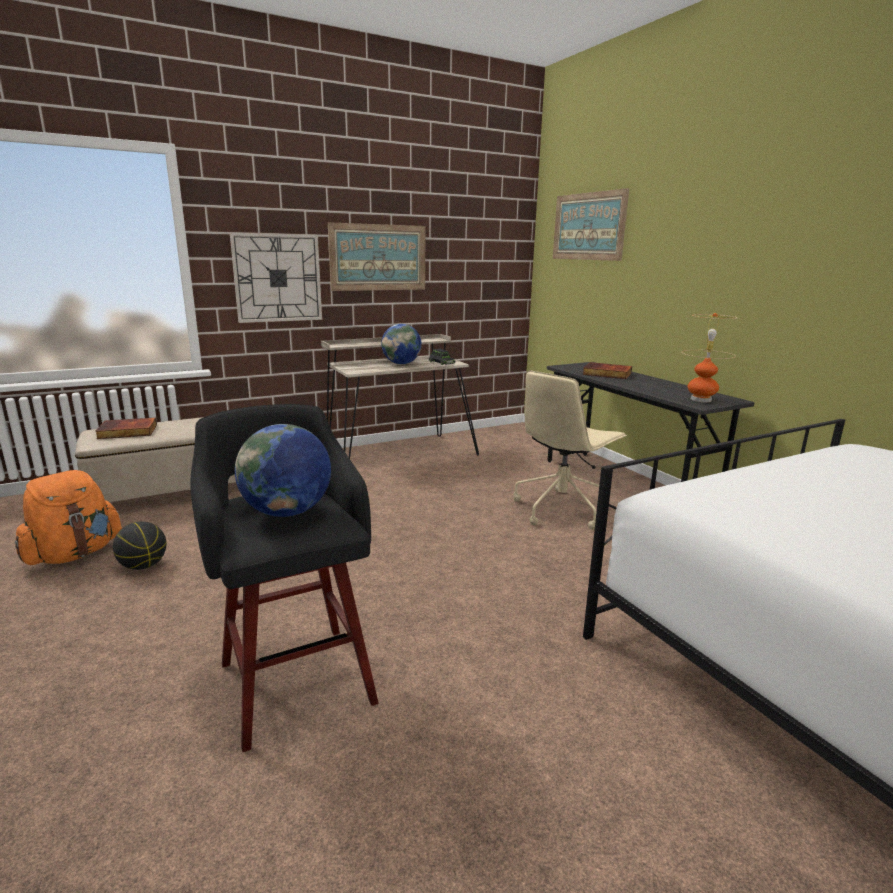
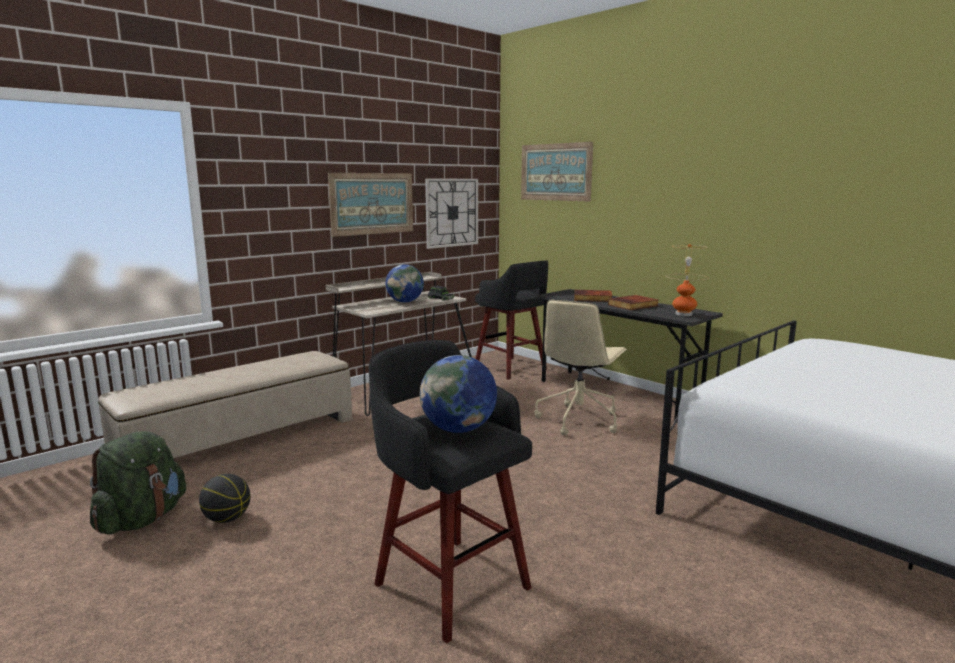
camera: 15 degrees left, 5 degrees down
(75, 554) = (142, 519): orange backpack -> green backpack
(127, 432) = (156, 390): book -> book (633, 305)
(277, 278) = (283, 226): wall clock -> wall clock (451, 212)
(523, 444) = (511, 368): none -> black stool

